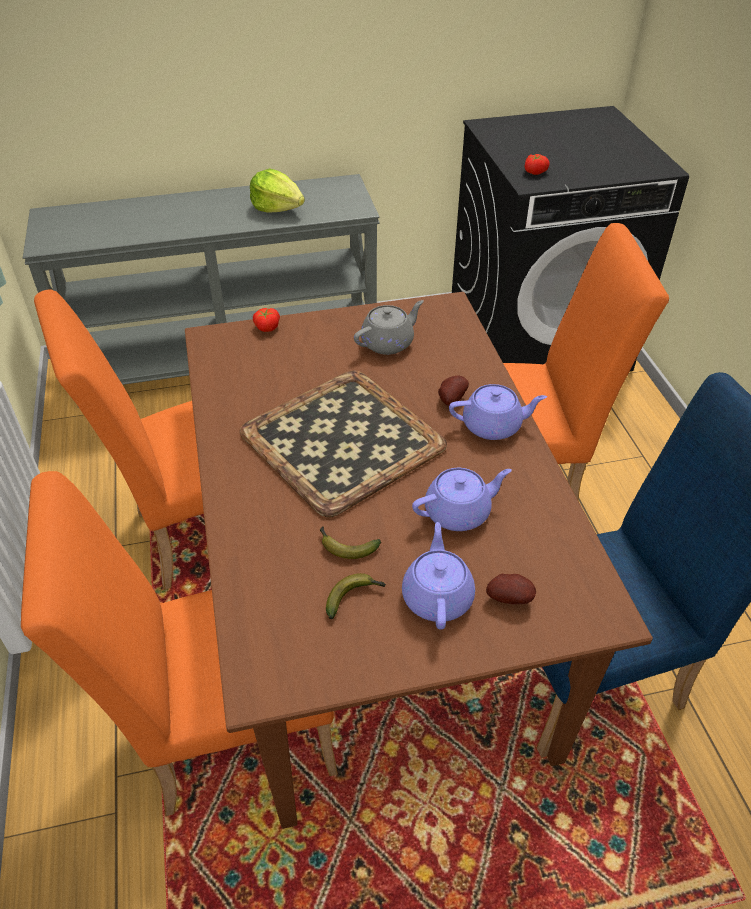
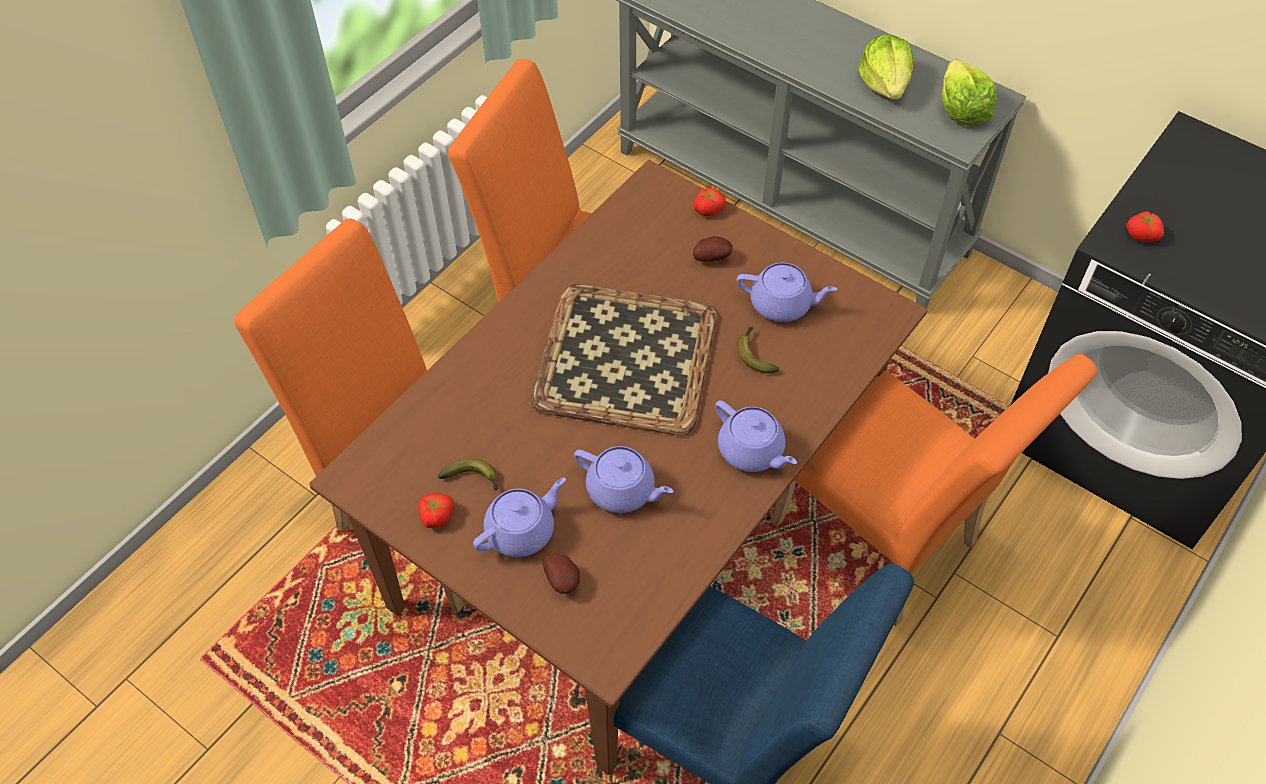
camera: 50 degrees right, 10 degrees up
(337, 196) = (961, 109): none -> lettuce
(345, 546) = (516, 440): banana -> banana (754, 354)
(364, 646) = (436, 515): none -> tomato
(388, 343) = (782, 304): grey teapot -> purple teapot
(450, 399) = (753, 399): potato -> potato (711, 257)

